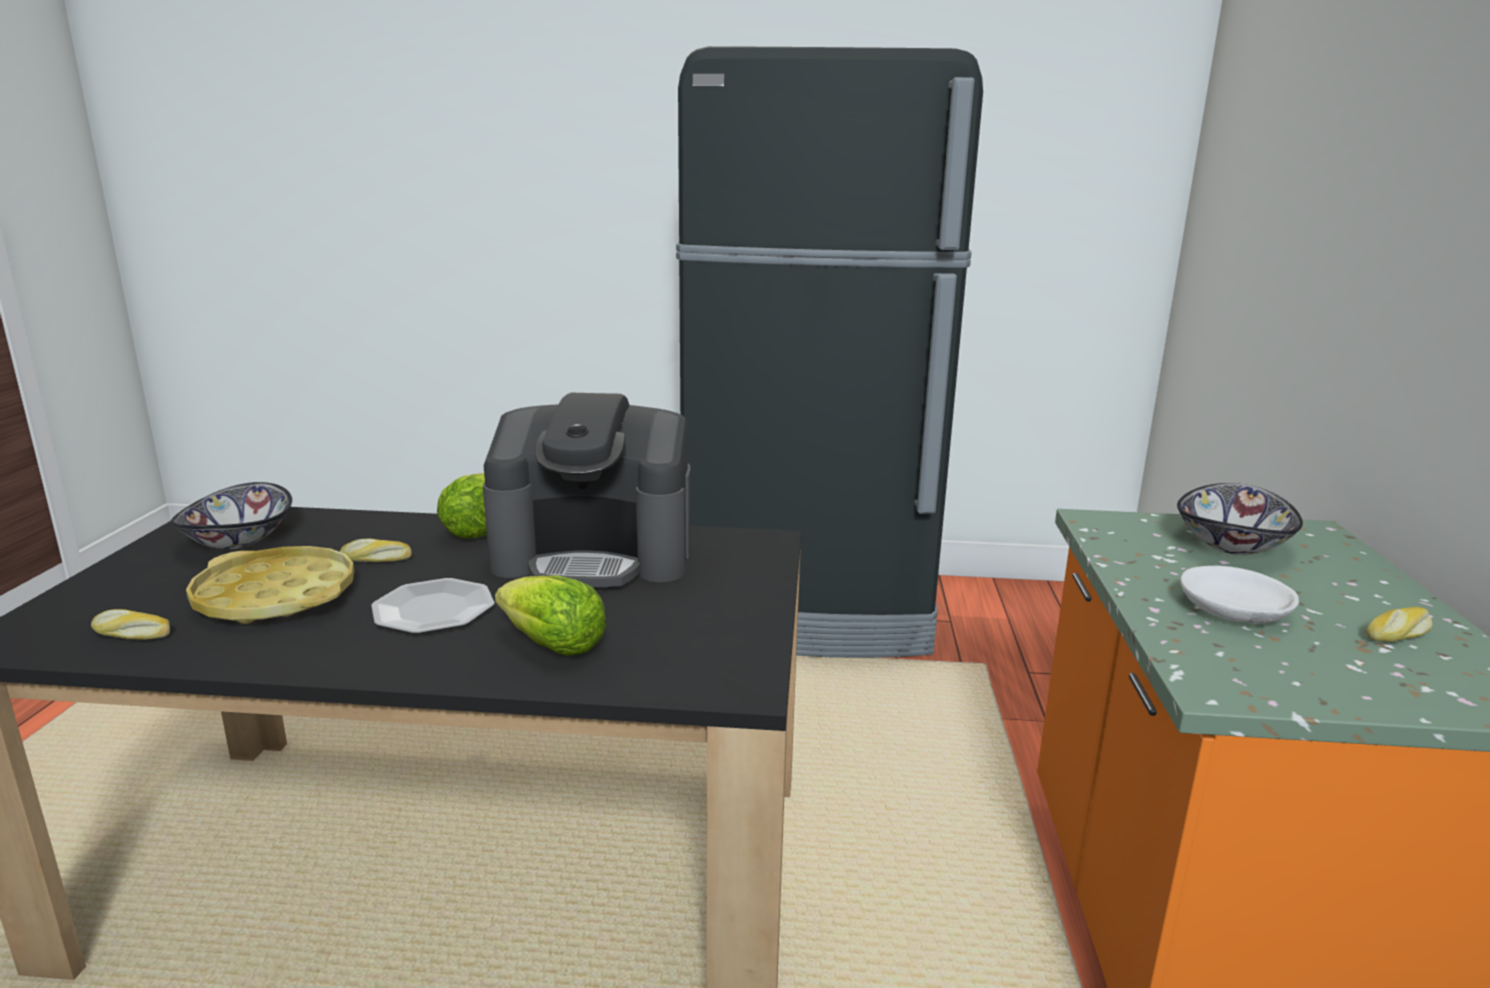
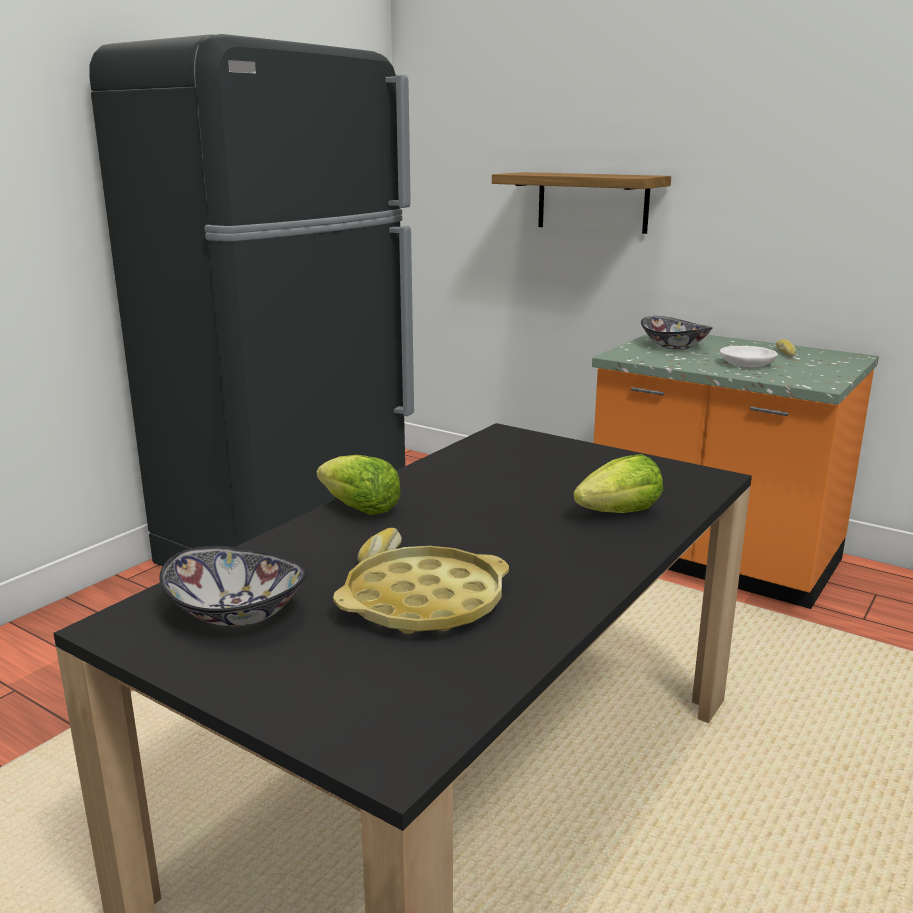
camera: 60 degrees left, 0 degrees up
(130, 635) = (447, 676): bread -> none
(434, 609) = (520, 542): plate -> none
(595, 555) = (471, 479): coffee machine -> none
(1326, 280) = (592, 202): none -> shelf

